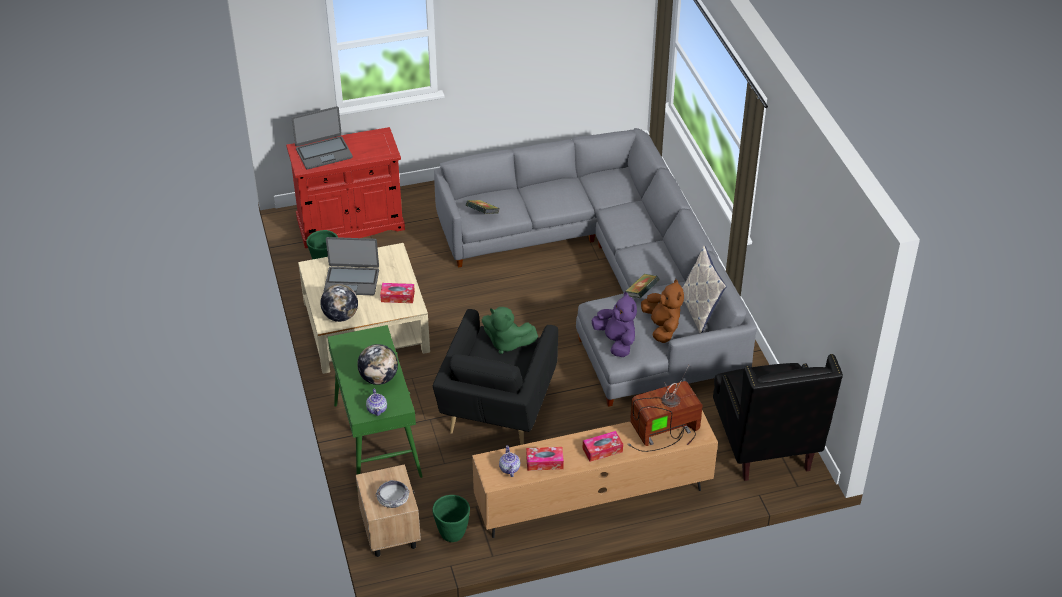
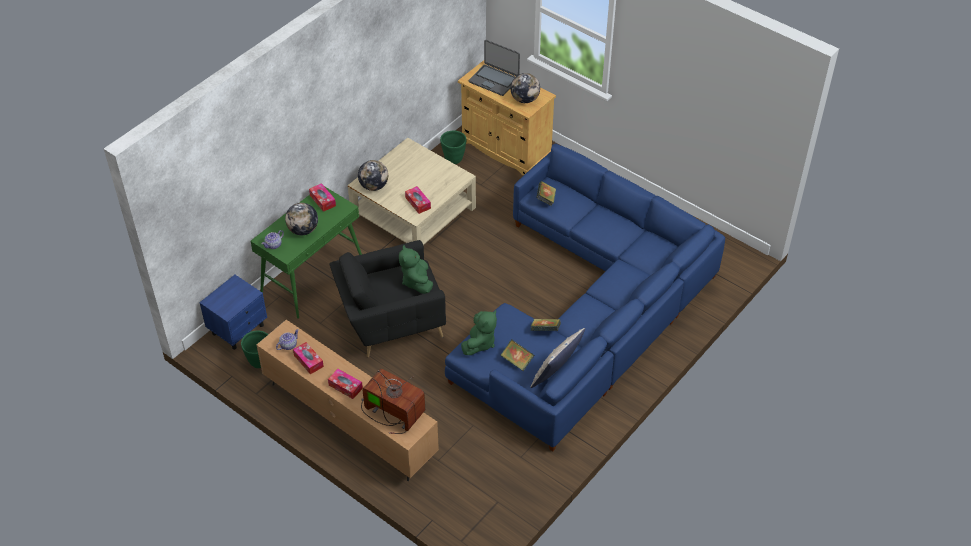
camera: 55 degrees right, 5 degrees up
(350, 224) = (505, 148): red cabinet -> beige cabinet
(351, 281) = (412, 172): laptop -> none
(351, 346) = (322, 200): none -> tissue box
(373, 147) = (525, 99): none -> globe
(390, 531) = (238, 329): beige nightstand -> blue nightstand
(393, 499) = (226, 304): bowl -> none
(609, 277) = (586, 313): grey sofa -> blue sofa
(616, 342) = (479, 343): purple plush toy -> green plush toy
(662, 327) = (517, 361): brown plush toy -> book
(765, 445) = (488, 499): black armchair -> none

